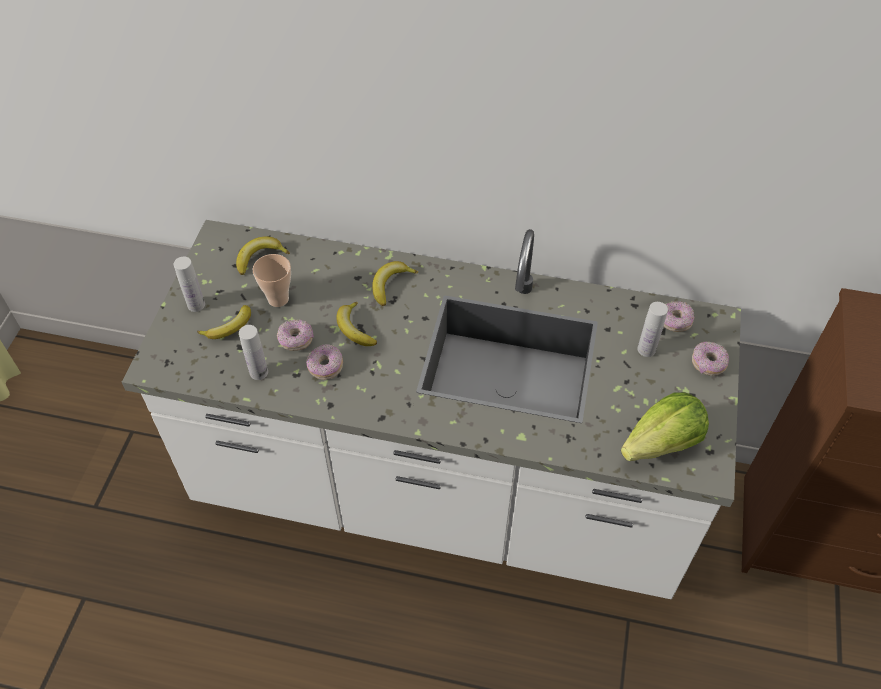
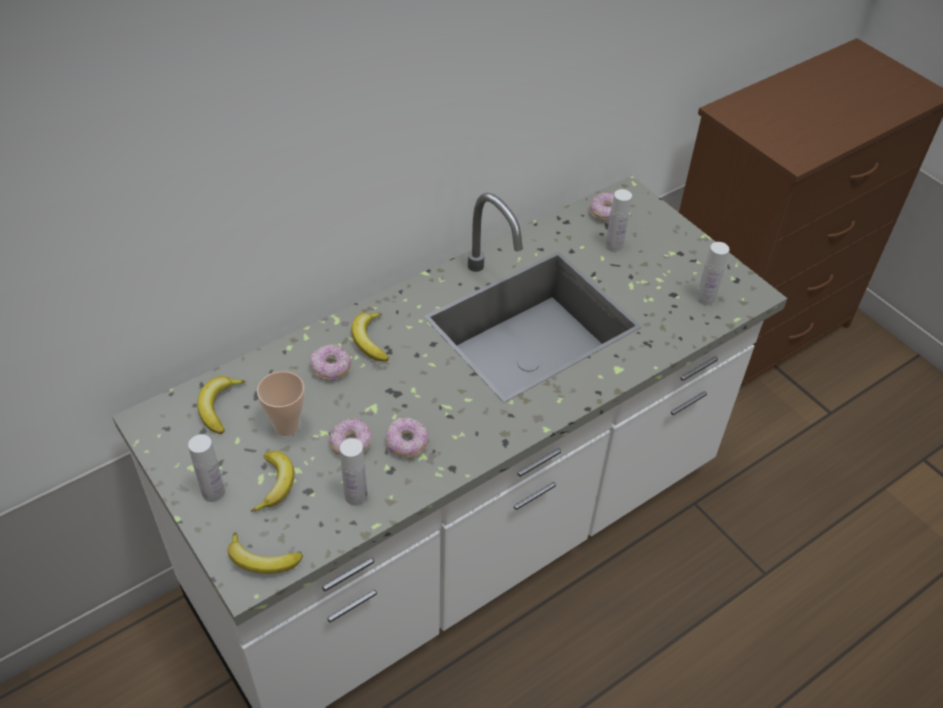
camera: 50 degrees left, 5 degrees down
(354, 329) = (388, 396): banana -> banana (261, 561)
(662, 443) = (705, 298): lettuce -> white bottle
(708, 363) = (661, 225): donut -> donut (331, 369)

